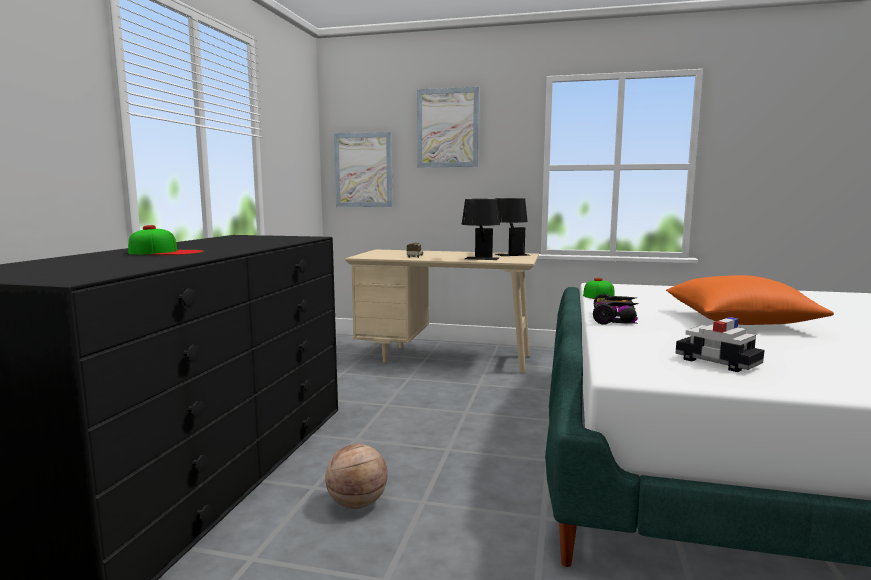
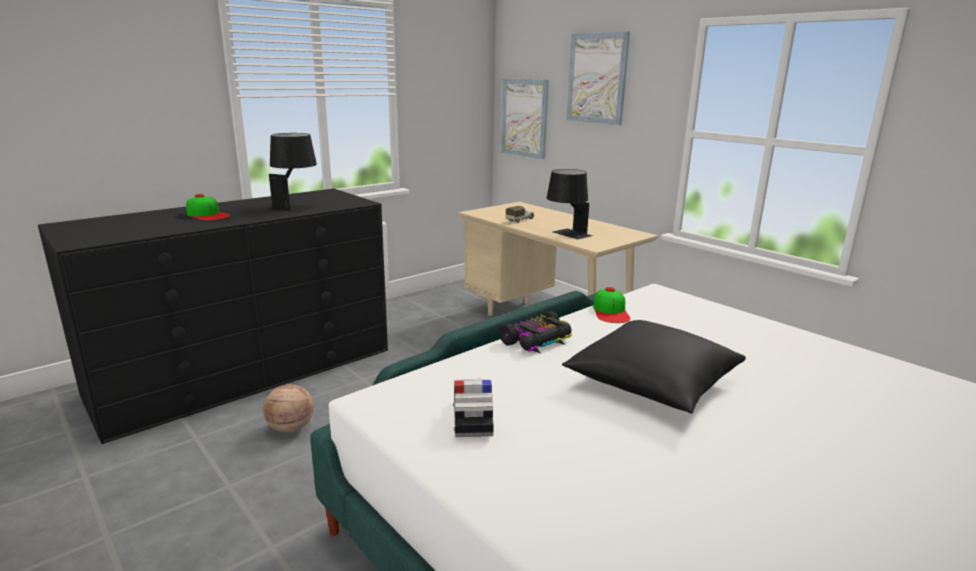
camera: 35 degrees right, 10 degrees up
(509, 254) = (622, 231): black table lamp -> black table lamp (295, 206)
(738, 321) = (652, 383): orange pillow -> black pillow

